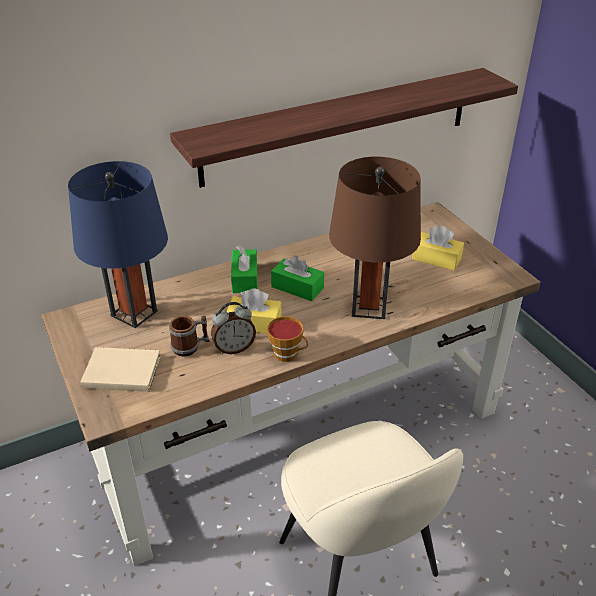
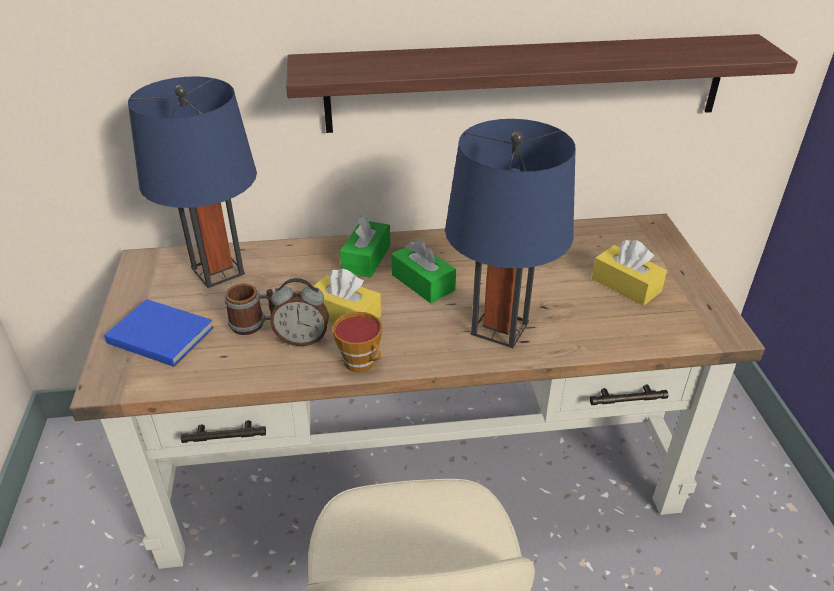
camera: 20 degrees right, 0 degrees up
(120, 371) = (159, 334): beige book -> blue book
(369, 307) = (500, 328): brown table lamp -> blue table lamp

